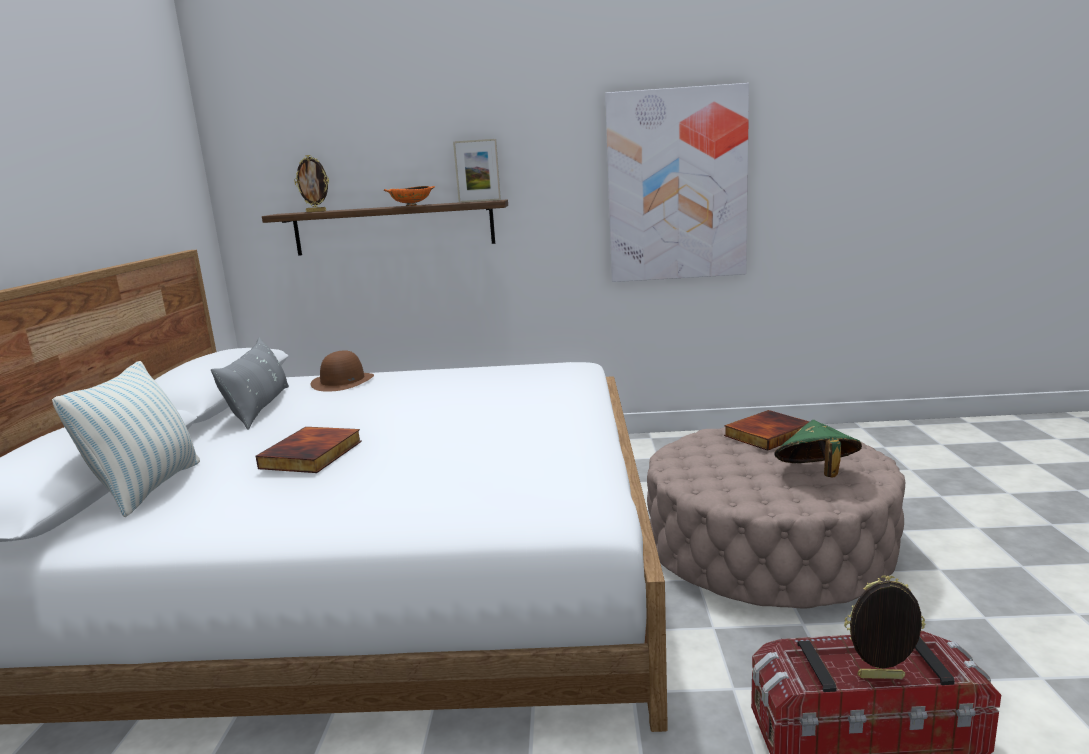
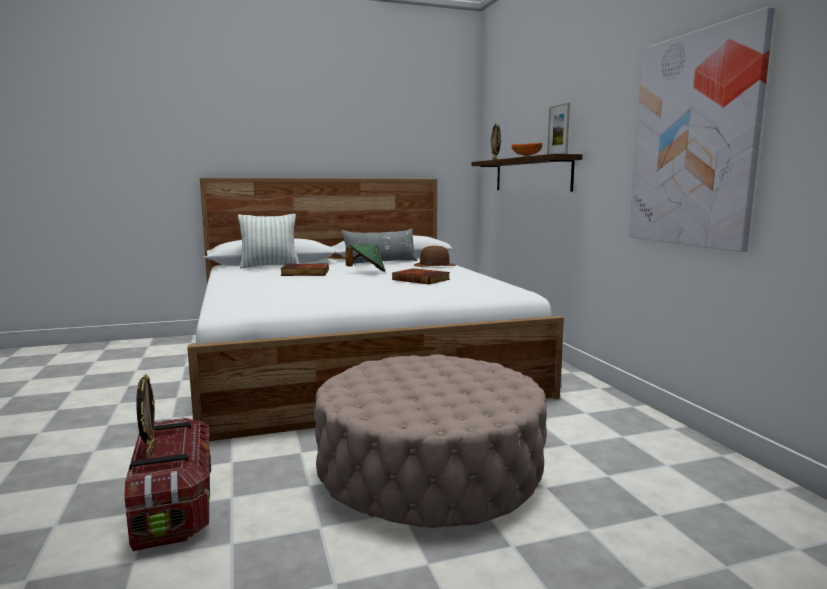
camera: 70 degrees right, 5 degrees down
(766, 434) = (496, 380): book -> book (422, 279)
(816, 474) = (400, 397): green hat -> green hat (367, 272)

